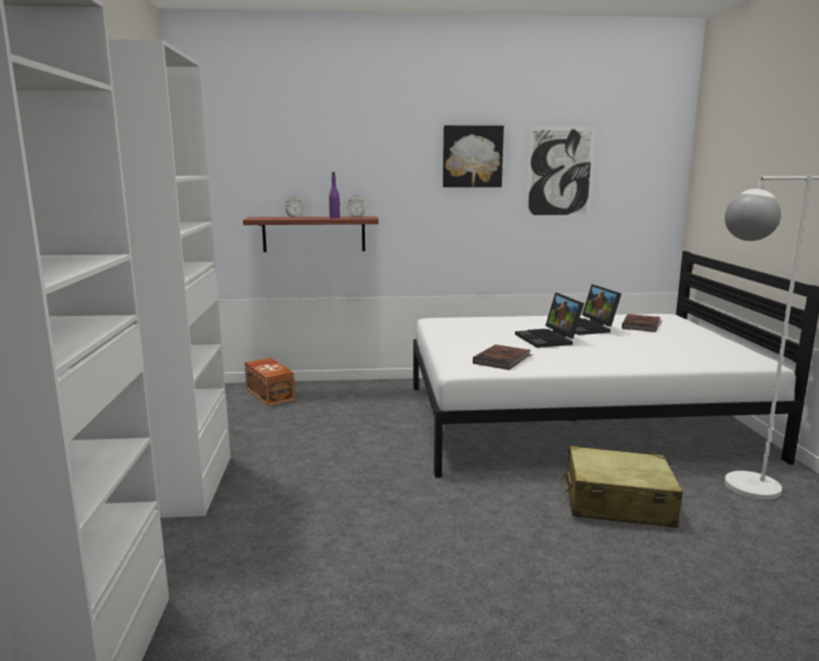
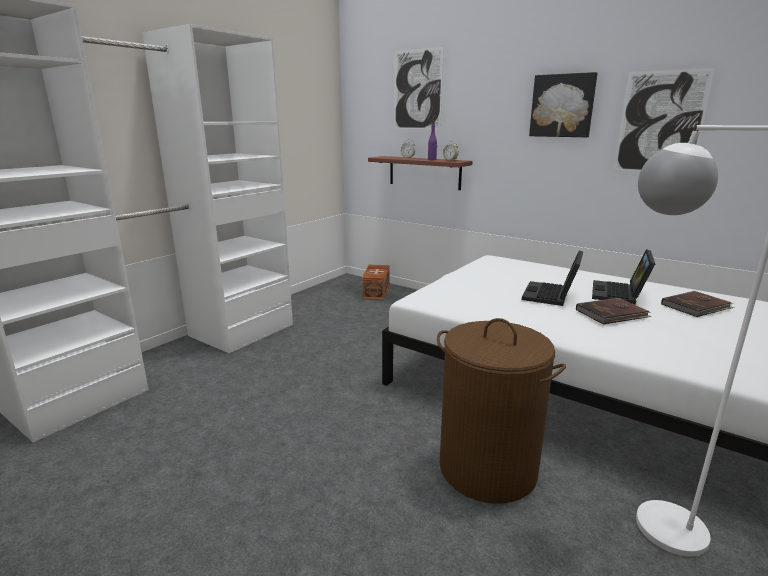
camera: 40 degrees right, 5 degrees up
(296, 135) = (417, 90): none -> picture
(503, 360) = (466, 302): brown book -> brown book (612, 314)
(617, 503) = (487, 469): beige suitcase -> brown laundry basket

